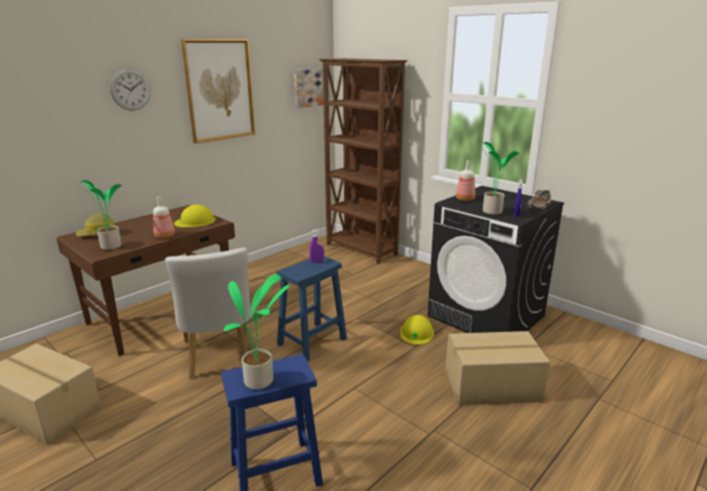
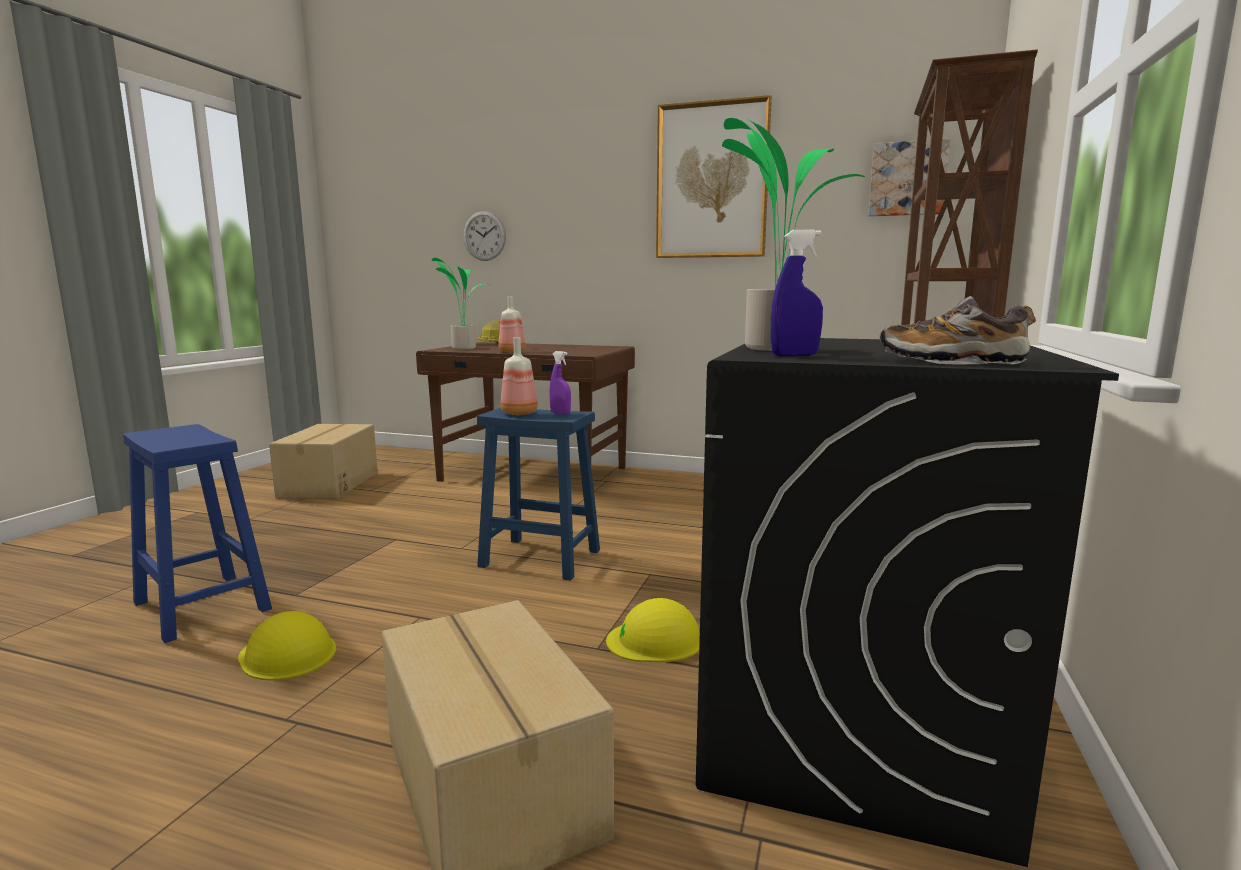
camera: 65 degrees right, 10 degrees down
(130, 89) = (582, 178): wall clock -> wall clock (484, 236)
(195, 221) = (575, 351): yellow hard hat -> yellow hard hat (287, 654)
(218, 357) = (460, 518): white chair -> none
(261, 381) = (163, 436): potted plant -> none
(465, 199) = (839, 340): bottle -> bottle (520, 413)

